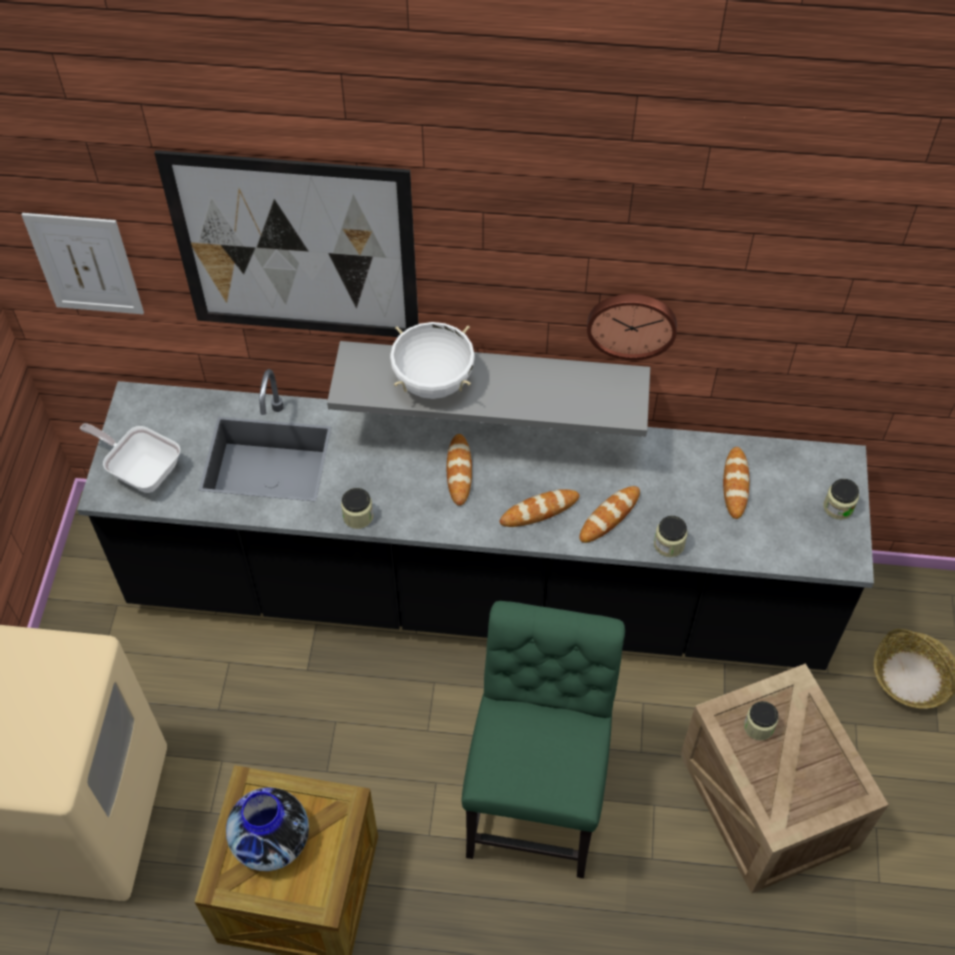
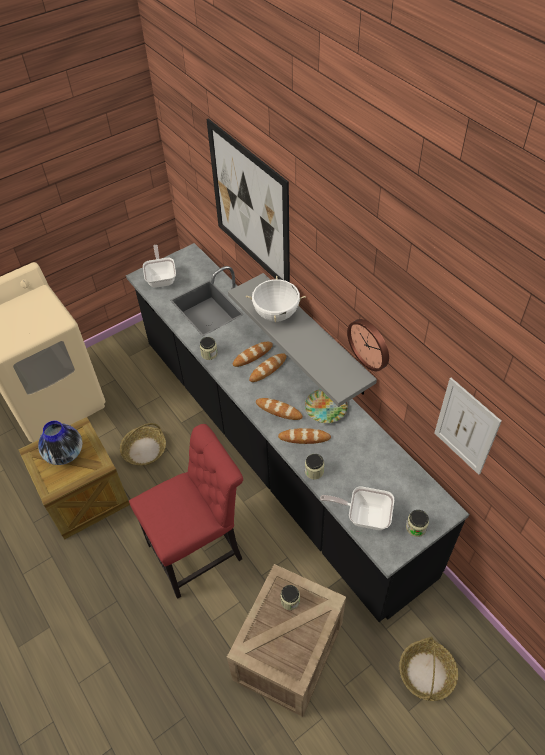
camera: 50 degrees right, 5 degrees down
(85, 264) = (188, 171): picture -> picture (466, 427)
(304, 752) = (144, 450): none -> basket
(536, 797) = (200, 550): green chair -> red chair
(588, 459) = (326, 408): none -> plate
(735, 484) = (378, 474): bread -> bread (252, 355)
(777, 543) = (364, 515): none -> frying pan

